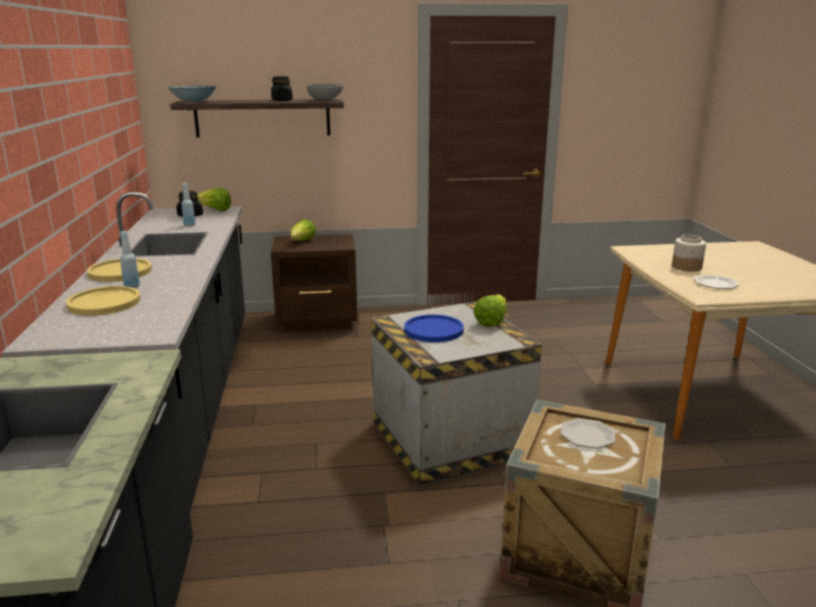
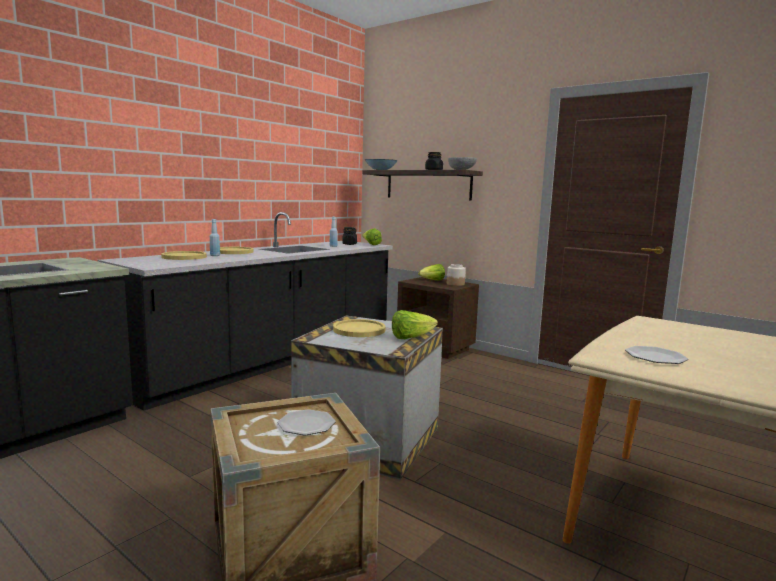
camera: 45 degrees right, 10 degrees down
(433, 330) = (359, 330): blue plate -> yellow plate
(686, 267) = (668, 341): jar -> jar (455, 284)

